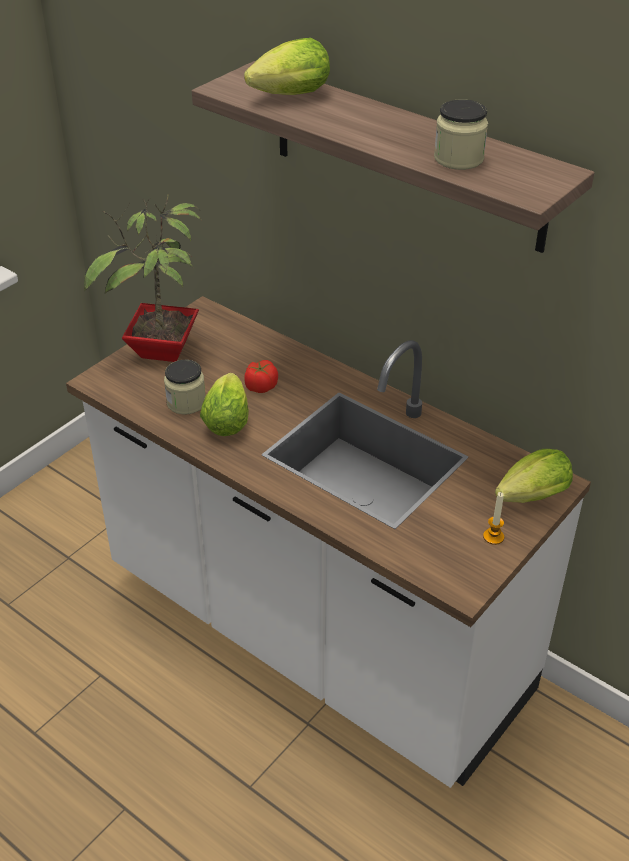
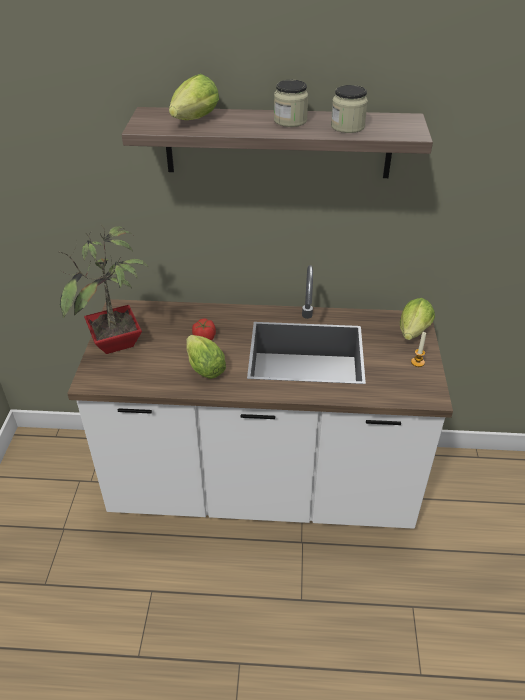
camera: 35 degrees left, 0 degrees up
(186, 402) = (166, 369): jar -> jar (290, 121)

